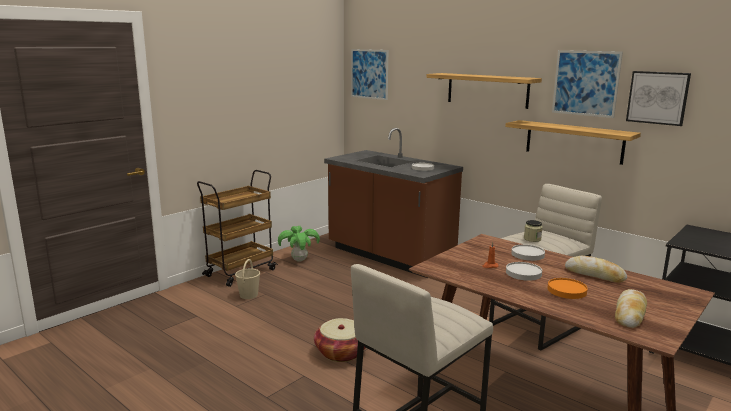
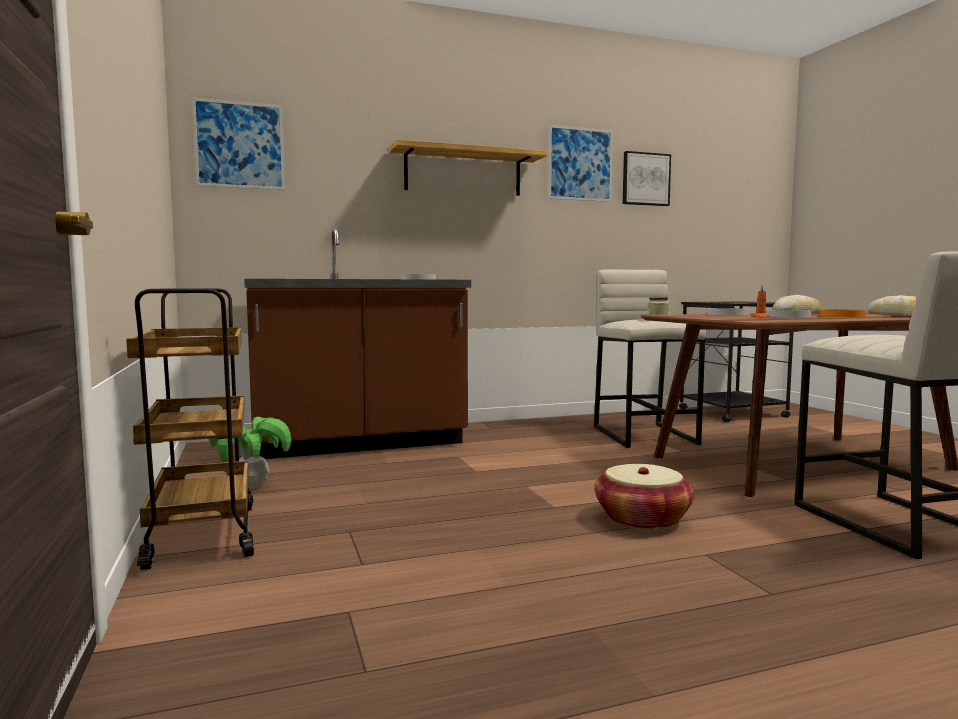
camera: 60 degrees left, 10 degrees down
(248, 295) = (330, 546): beige bucket -> none
(573, 141) = (574, 231): shelf -> none

